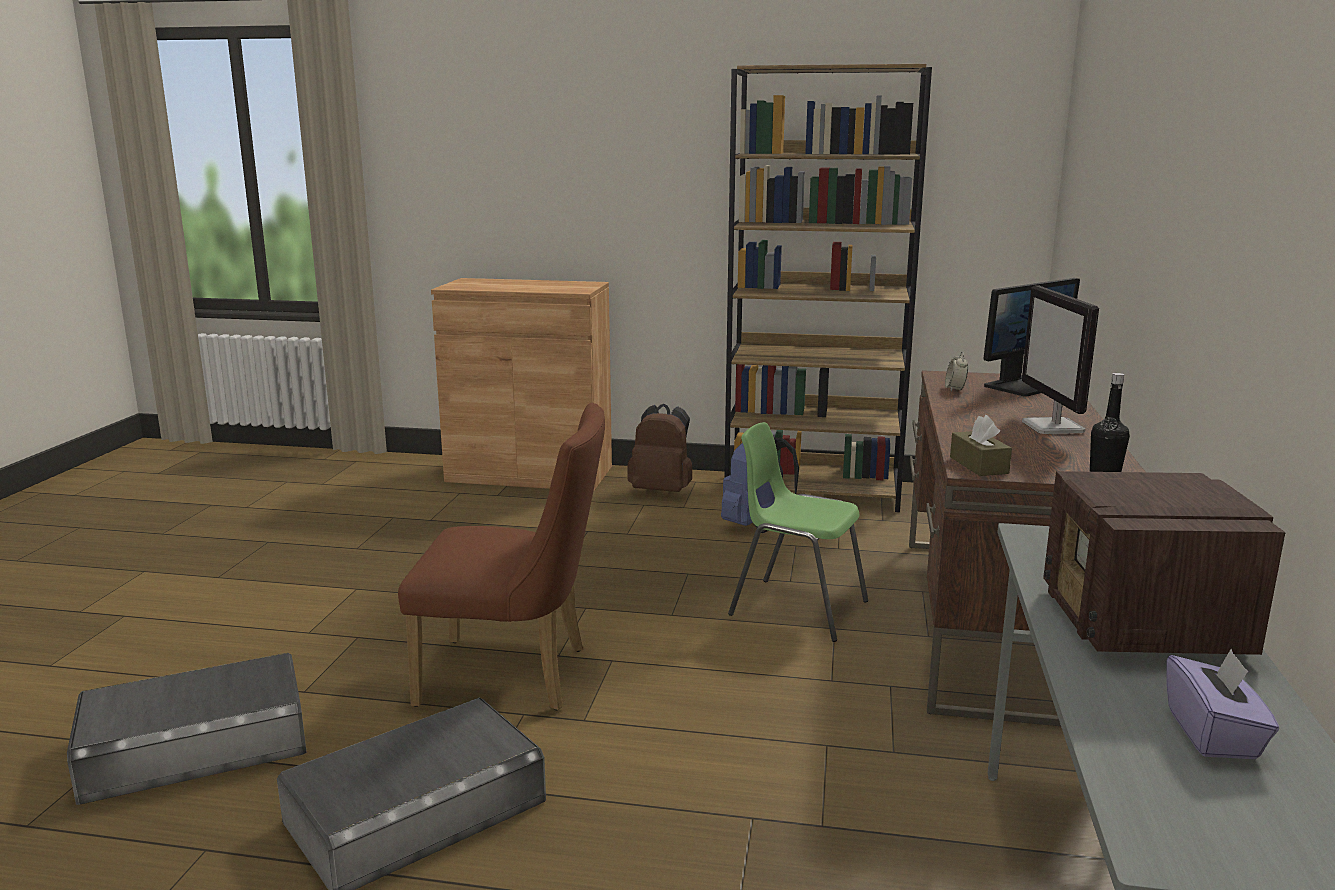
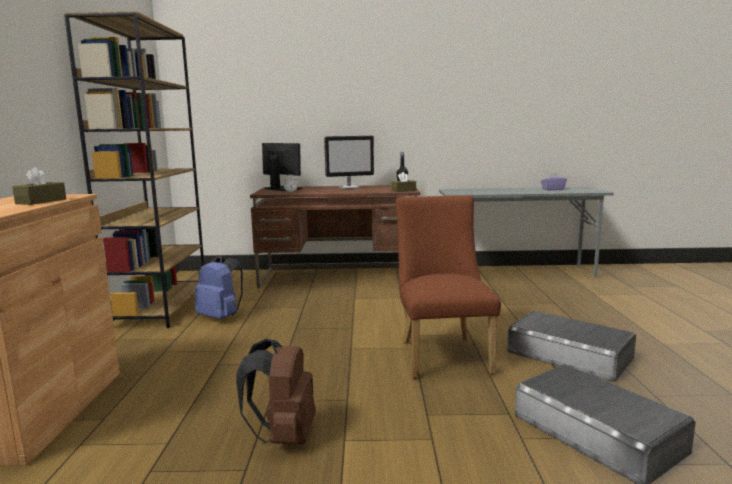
camera: 100 degrees left, 5 degrees down
(537, 288) = (41, 201): none -> brown tissue box
(662, 491) = (134, 348): brown backpack -> brown backpack (284, 436)
(797, 608) = (335, 304): green chair -> none
(1142, 626) = (507, 190): radio -> none

